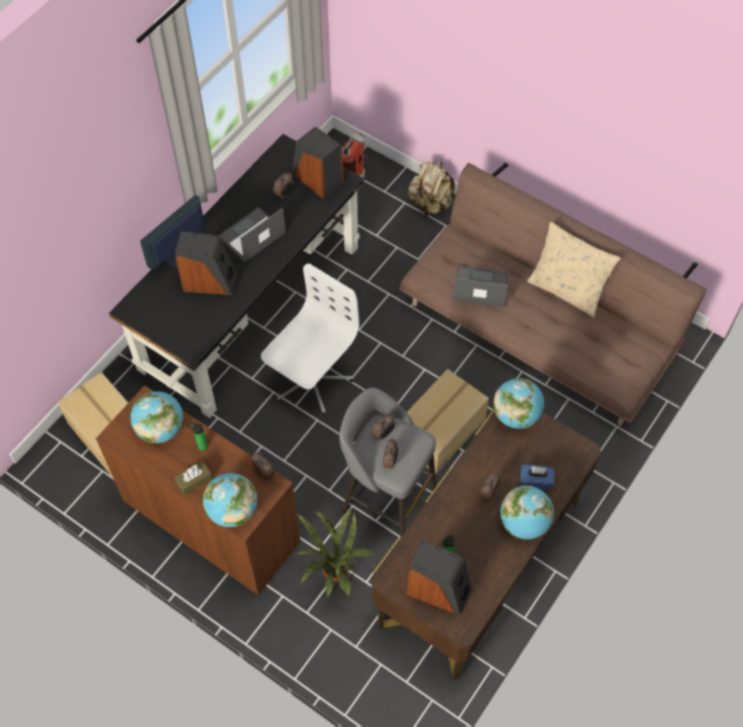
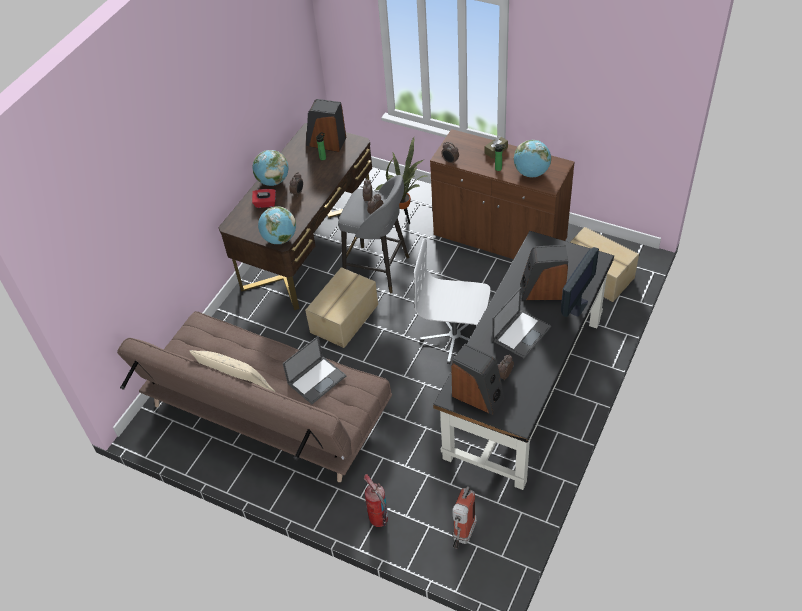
camera: 175 degrees right, 10 degrees down
(232, 510) = (464, 140): globe -> none
(311, 380) = (455, 337): white office chair -> white office chair turned 75 degrees clockwise
(430, 204) = (378, 519): beige backpack -> fire extinguisher
(479, 287) = (317, 379): laptop -> laptop turned 45 degrees counterclockwise
(535, 481) = (265, 204): blue tissue box -> red tissue box

